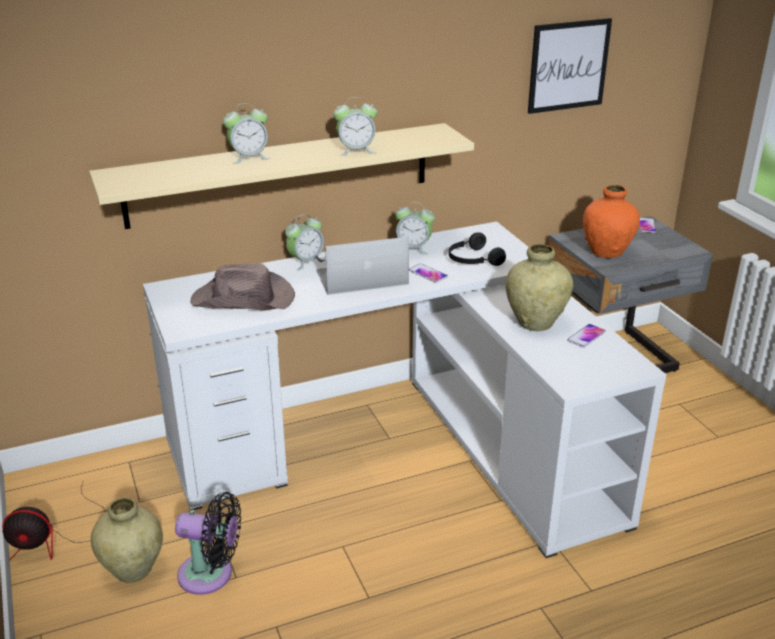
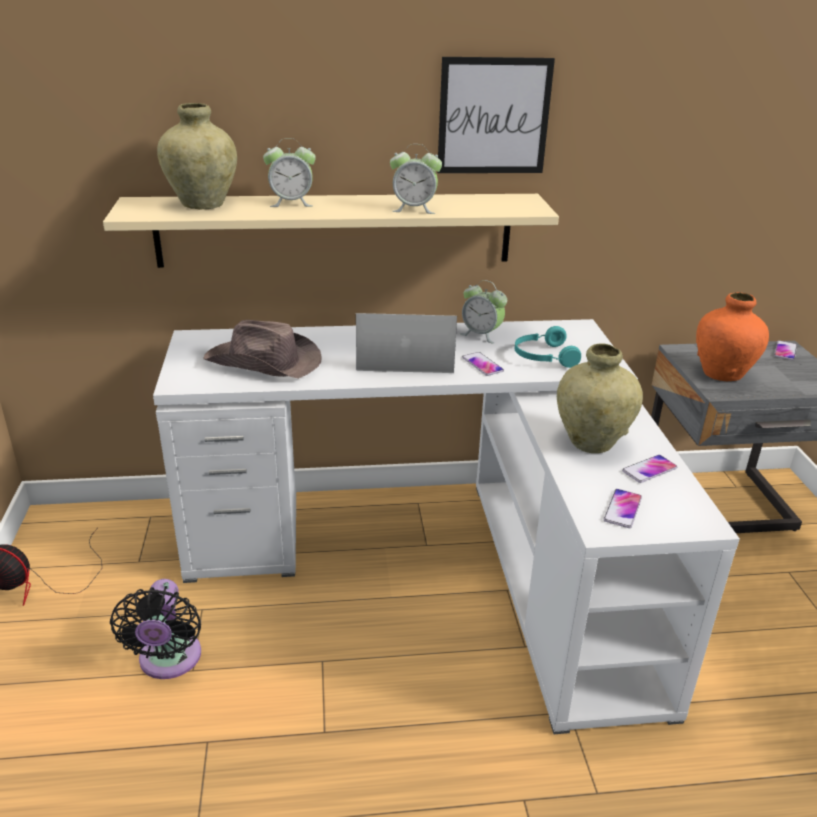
camera: 15 degrees right, 0 degrees up
(133, 569) = (95, 635): beige vase -> beige vase (202, 204)
(211, 575) = (169, 661): black fan -> black fan turned 60 degrees clockwise
(306, 262) = (354, 332): alarm clock -> none
(472, 260) = (543, 357): black headphones -> turquoise headphones
(568, 65) = (704, 141): picture -> picture (493, 116)
(579, 369) = (622, 509): none -> phone

